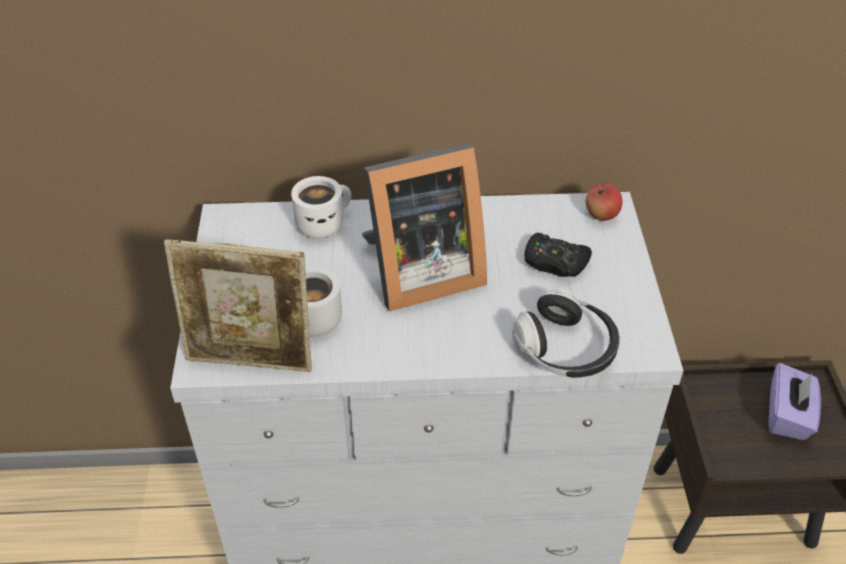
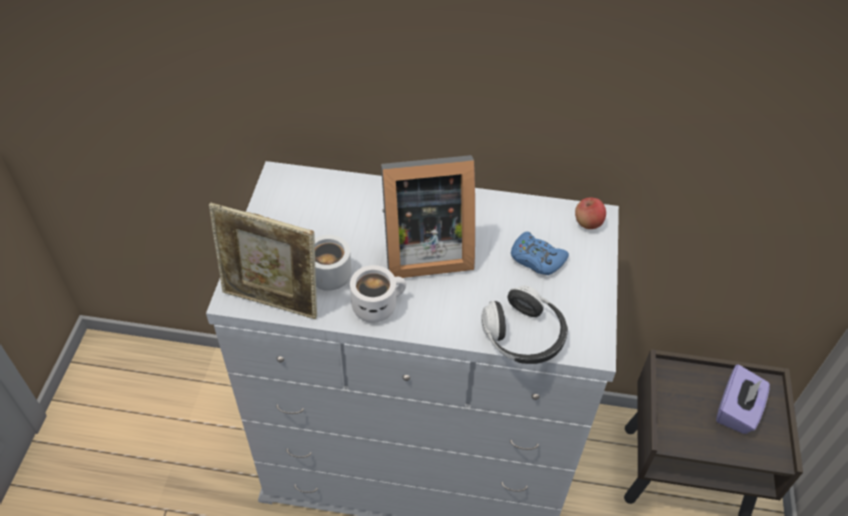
camera: 10 degrees right, 5 degrees up
(322, 222) = (356, 193): white mug -> white mug (377, 305)
(555, 262) = (536, 259): black game controller -> blue game controller

